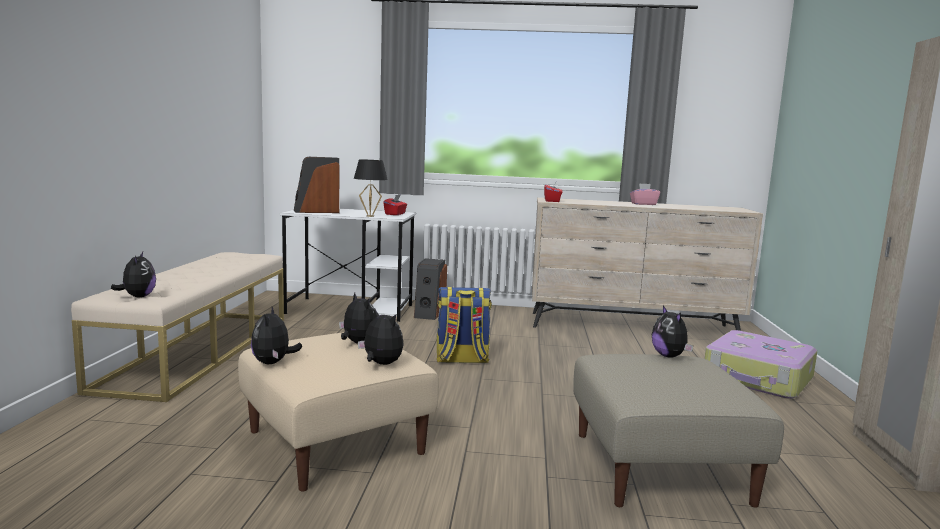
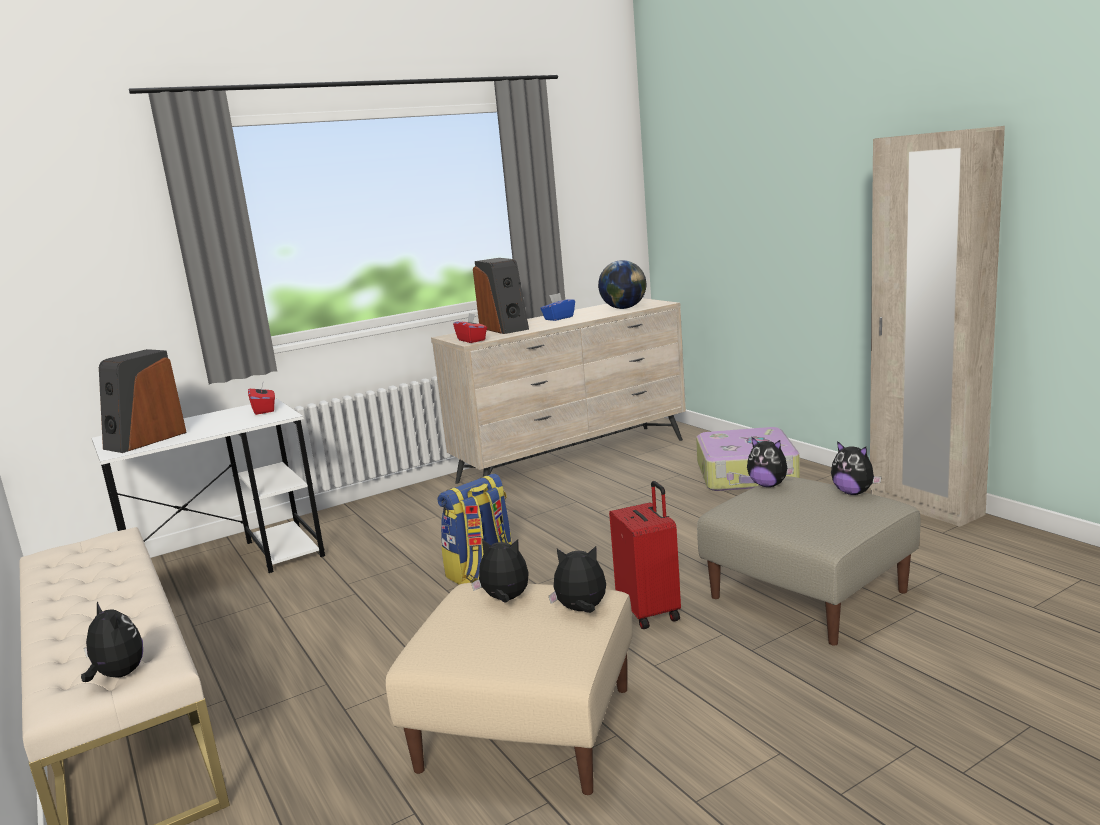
camera: 35 degrees left, 5 degrees up
(273, 363) = (475, 667): plush toy -> plush toy (853, 492)
(370, 216) = (246, 424): black table lamp -> none
(429, 313) = (340, 530): speaker -> speaker (505, 328)
(521, 422) = (650, 611): none -> red suitcase
(643, 204) = (558, 318): pink tissue box -> blue tissue box
(707, 208) = (623, 308): none -> globe

